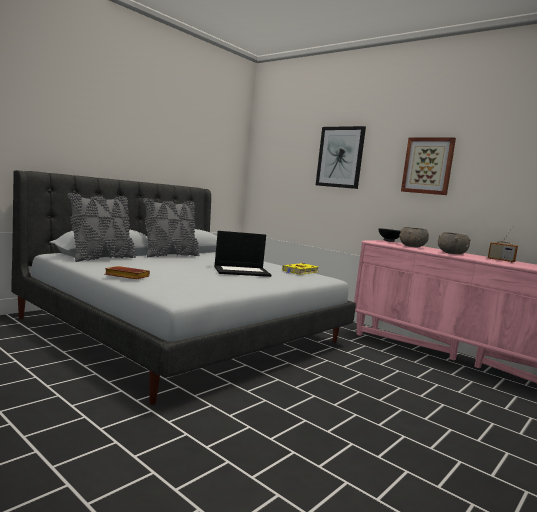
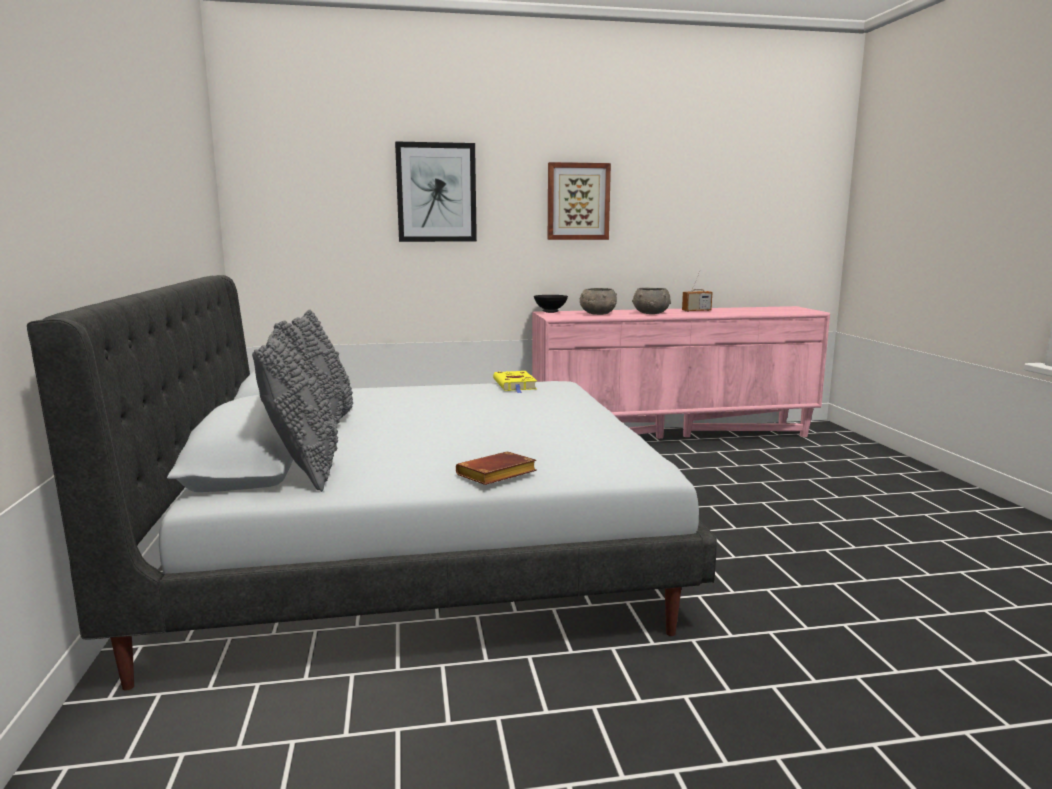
camera: 50 degrees left, 5 degrees up
(242, 271) = (498, 409): laptop -> none

